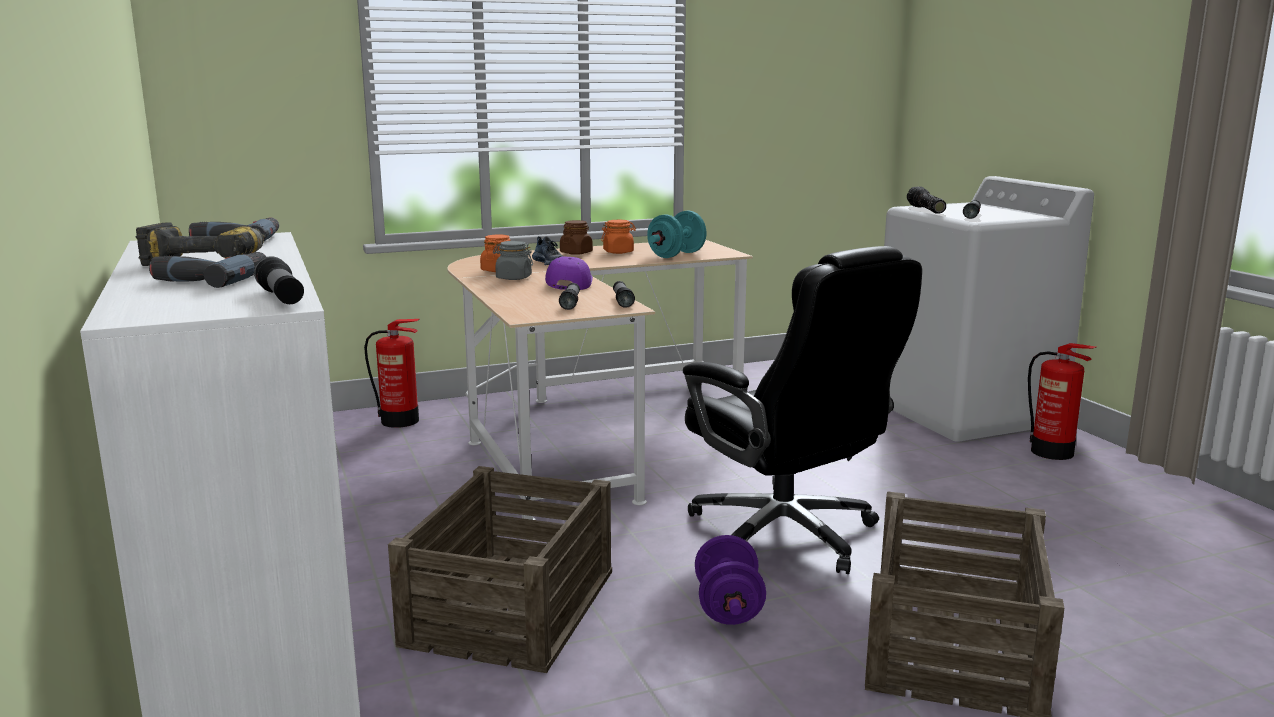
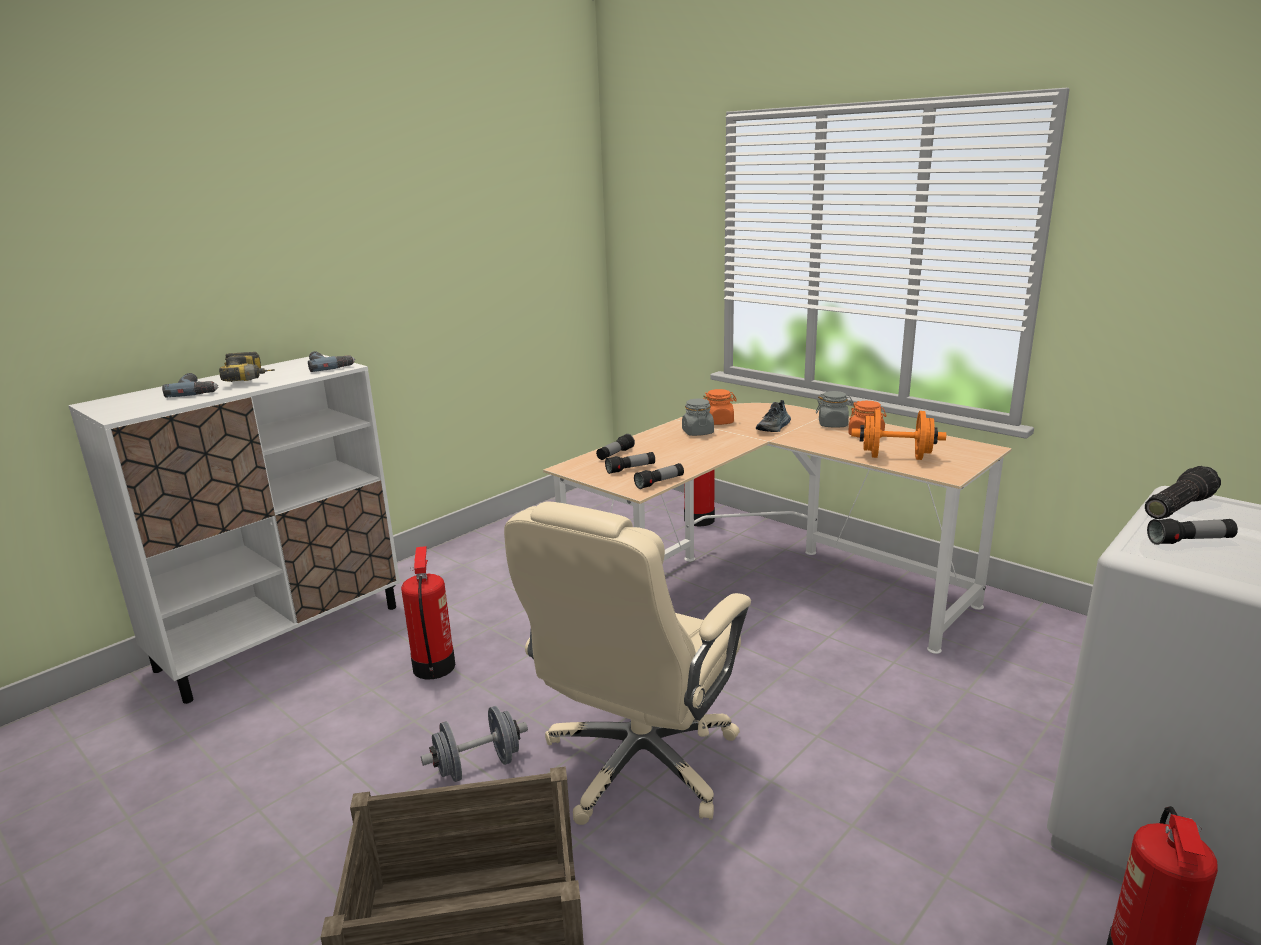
camera: 65 degrees right, 5 degrees up
(282, 298) = (137, 412): flashlight -> flashlight (615, 454)
(509, 607) = (434, 666): crate -> fire extinguisher
(568, 283) = (702, 451): purple cap -> none
(576, 253) = (833, 424): brown jar -> grey jar
(676, 255) = (896, 457): turquoise dumbbell -> orange dumbbell
(728, 607) = (478, 766): purple dumbbell -> grey dumbbell
(786, 535) = (638, 764): black office chair -> beige office chair

